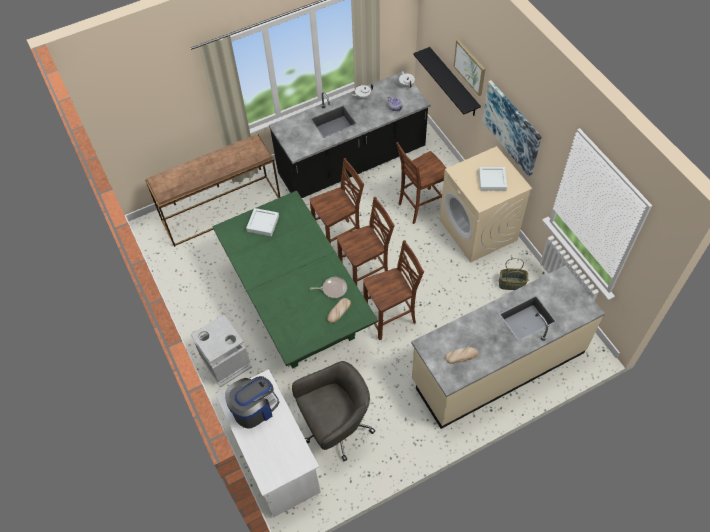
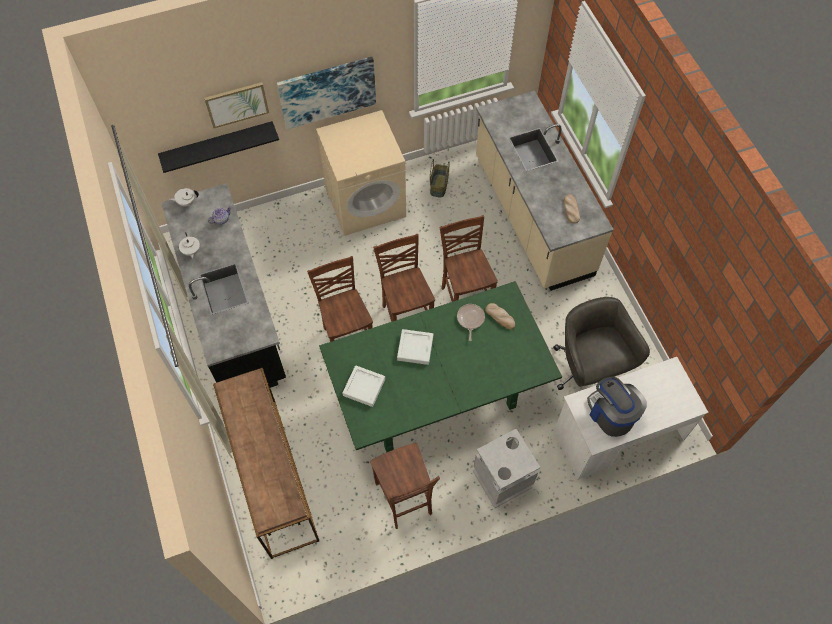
camera: 85 degrees left, 5 degrees up
(420, 206) = (320, 251): brown chair -> brown chair (404, 499)
(492, 180) = (364, 141): white tray -> white tray (415, 348)

